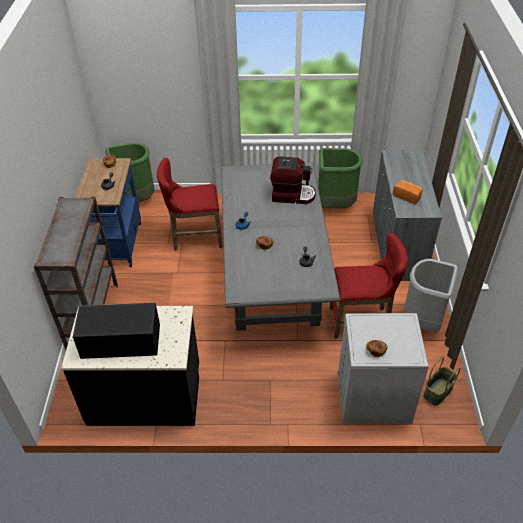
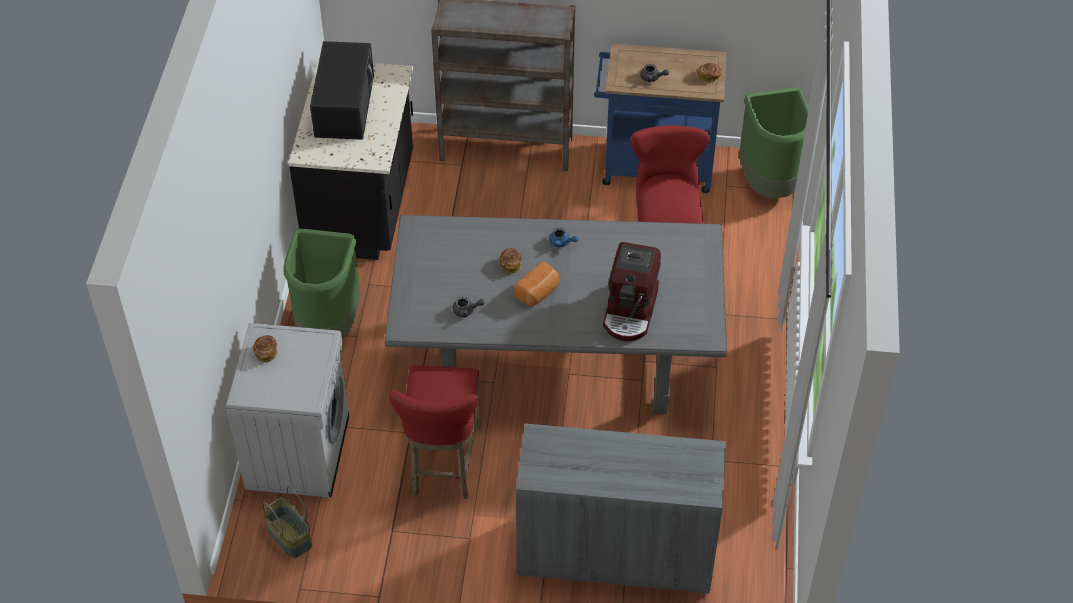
camera: 95 degrees right, 5 degrees up
(334, 205) = (741, 471): green trash can -> green trash can (329, 327)
(407, 196) = (579, 451): bread -> bread (538, 293)
(422, 321) = (427, 549): grey trash can -> none

